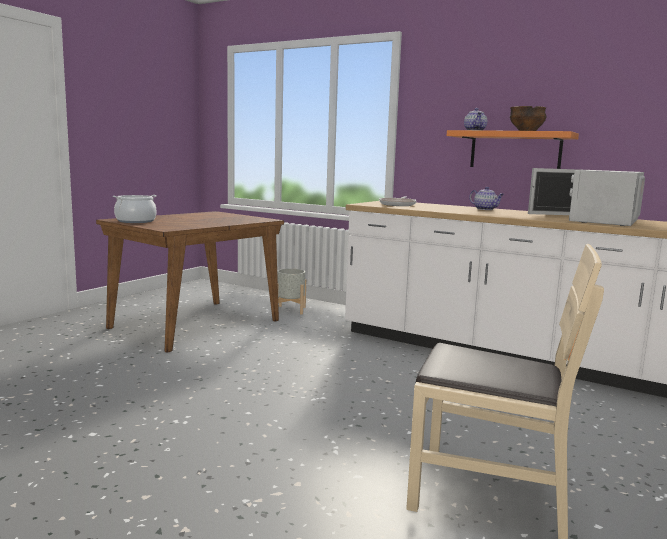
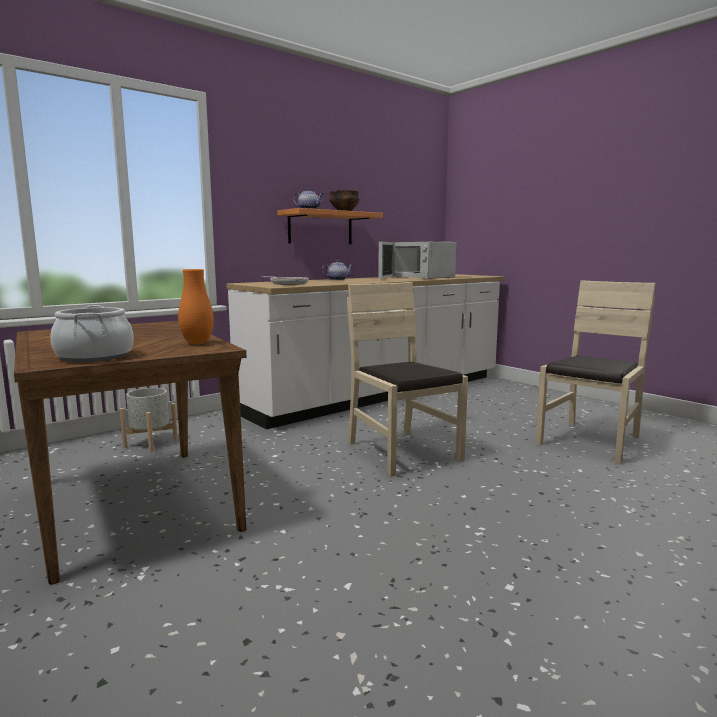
camera: 70 degrees left, 0 degrees up
(183, 226) = (197, 343): none -> orange vase
(340, 381) = (402, 452): none -> beige chair

